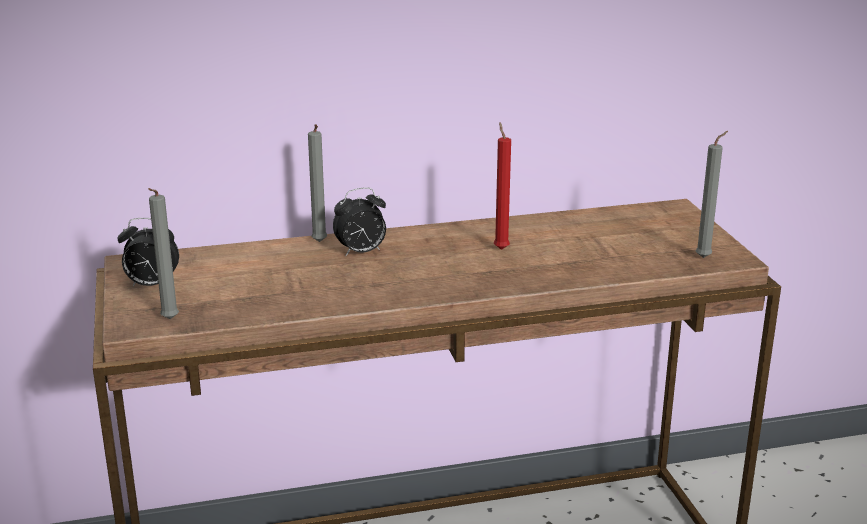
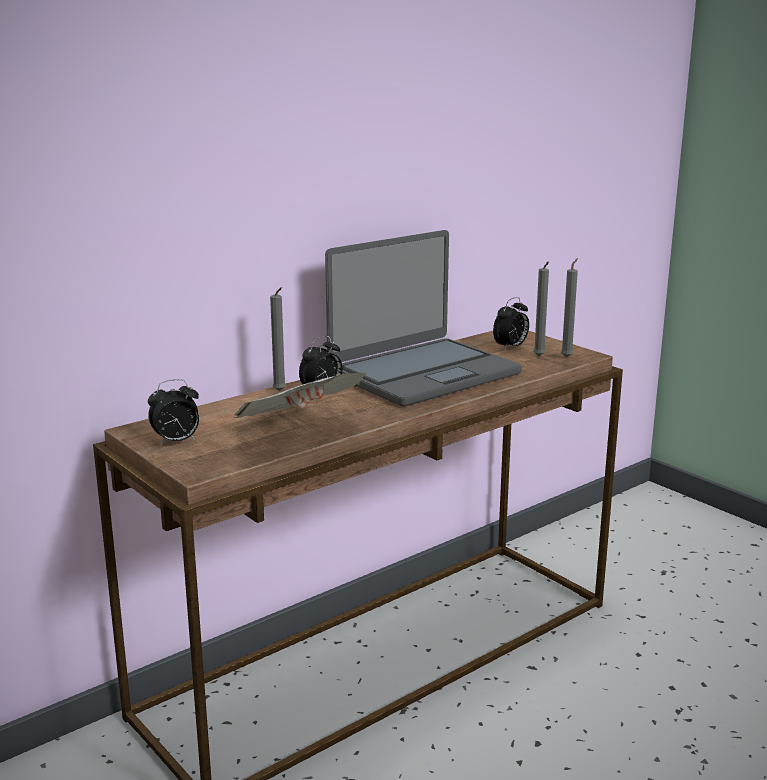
camera: 25 degrees left, 5 degrees down
(168, 320) = (224, 462): grey candle -> grey candle (539, 357)
(283, 298) = (299, 430): none -> newspaper
(500, 248) = (423, 373): red candle -> laptop
(647, 230) = (510, 347): none -> alarm clock

